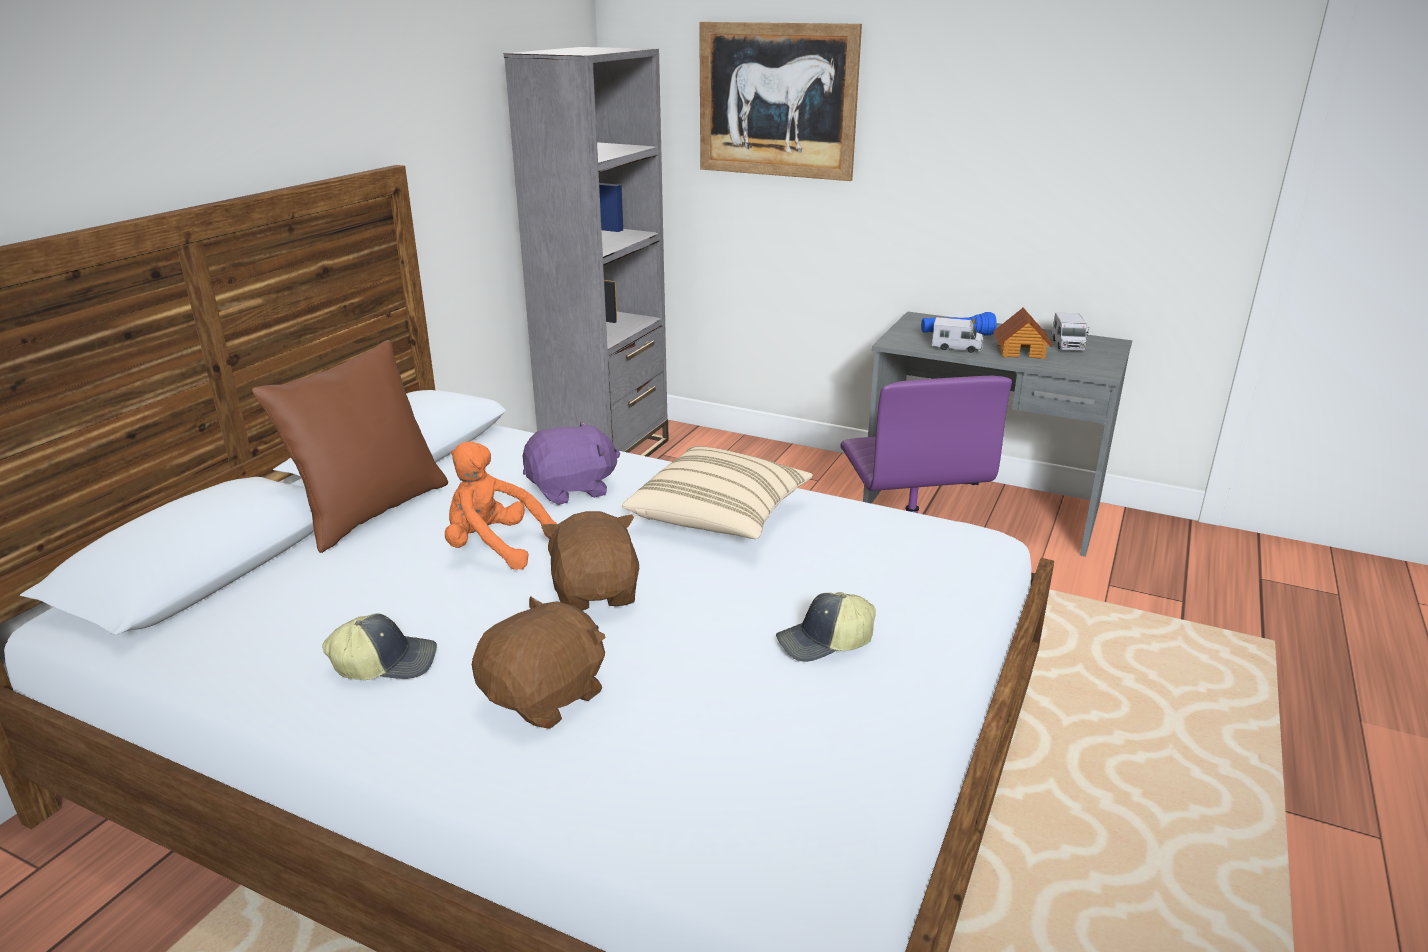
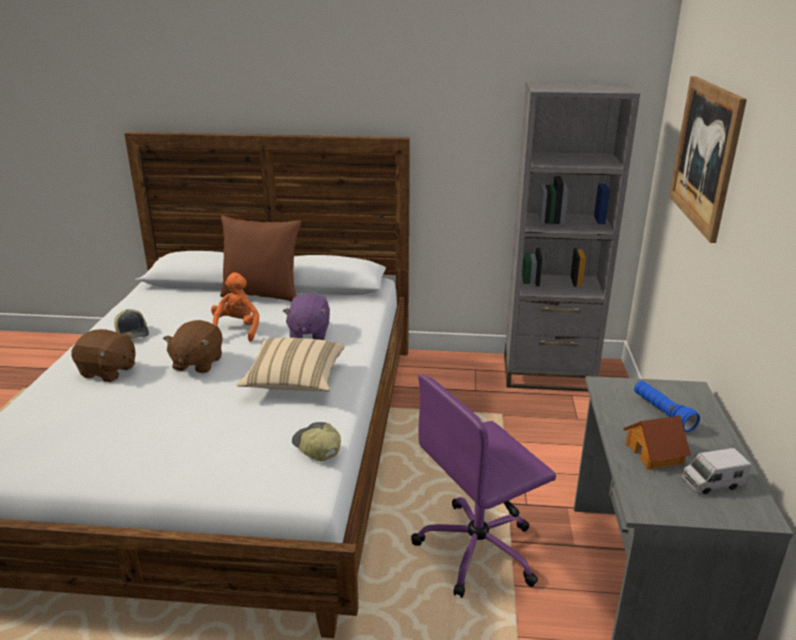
camera: 70 degrees right, 0 degrees up
(572, 490) = (308, 333): purple plush toy -> purple plush toy turned 45 degrees clockwise
(596, 593) = (197, 363): brown plush toy -> brown plush toy turned 135 degrees clockwise
(825, 643) = (158, 436): cap -> cap (316, 448)
(956, 347) = (624, 416): toy truck -> none

